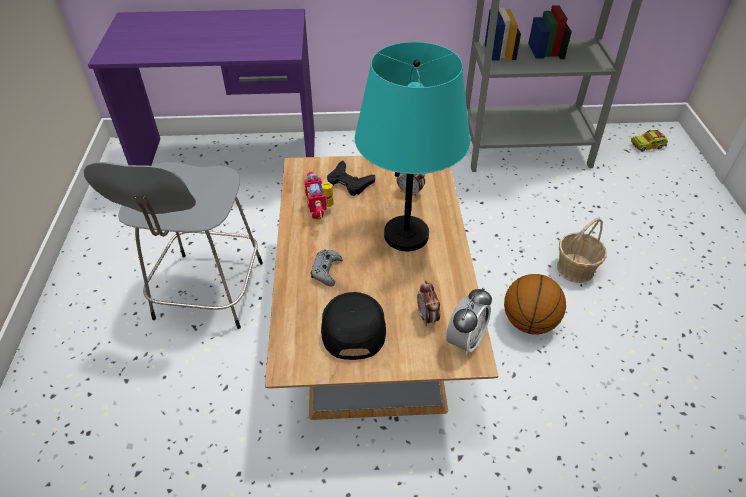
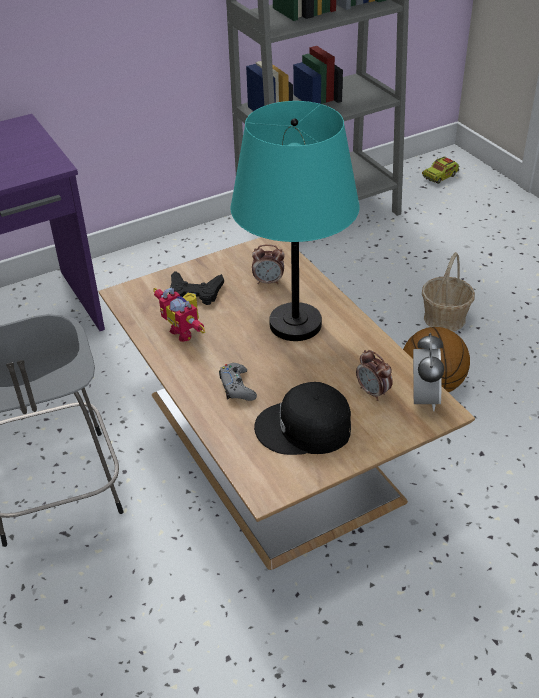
camera: 25 degrees left, 5 degrees down
(352, 326) = (304, 429): black cap -> black cap turned 60 degrees counterclockwise

